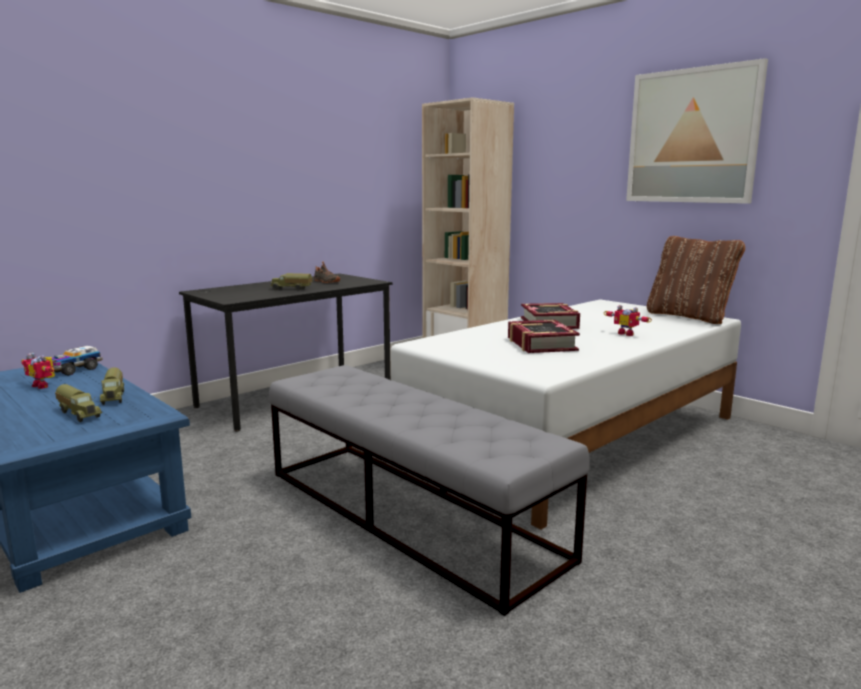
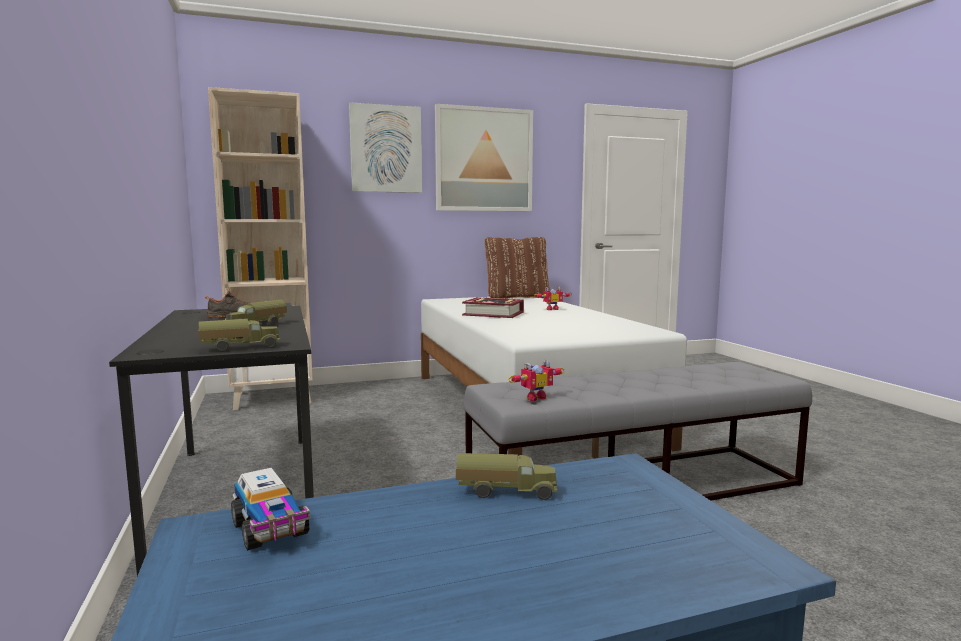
camera: 65 degrees left, 5 degrees down
(44, 385) = (359, 555): toy robot -> toy robot (534, 397)
(79, 414) = (584, 515): toy truck -> toy truck (240, 348)
(540, 344) = (562, 322): book -> none
(585, 134) = (386, 149): none -> picture

